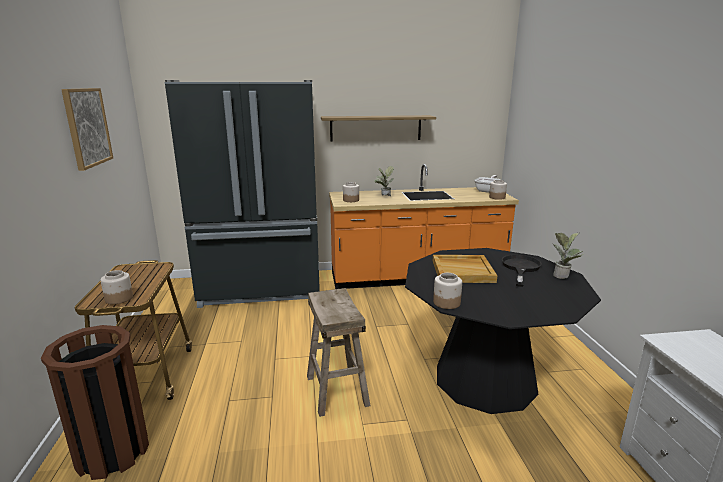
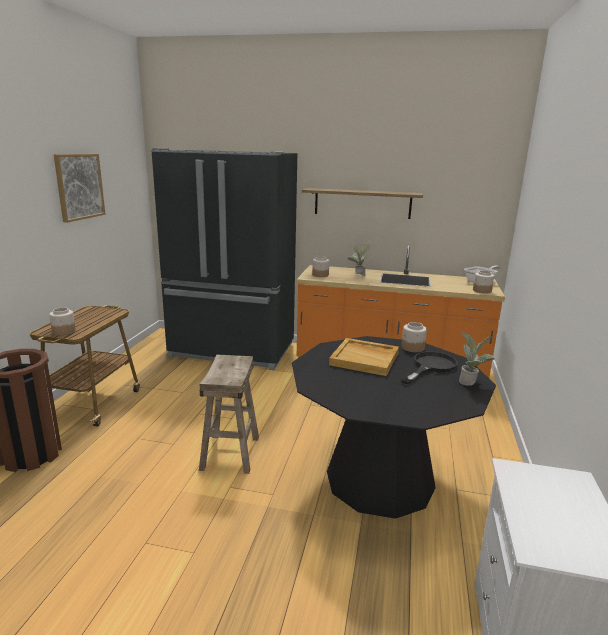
camera: 20 degrees right, 0 degrees up
(446, 303) = (312, 384): jar -> jar (412, 348)

